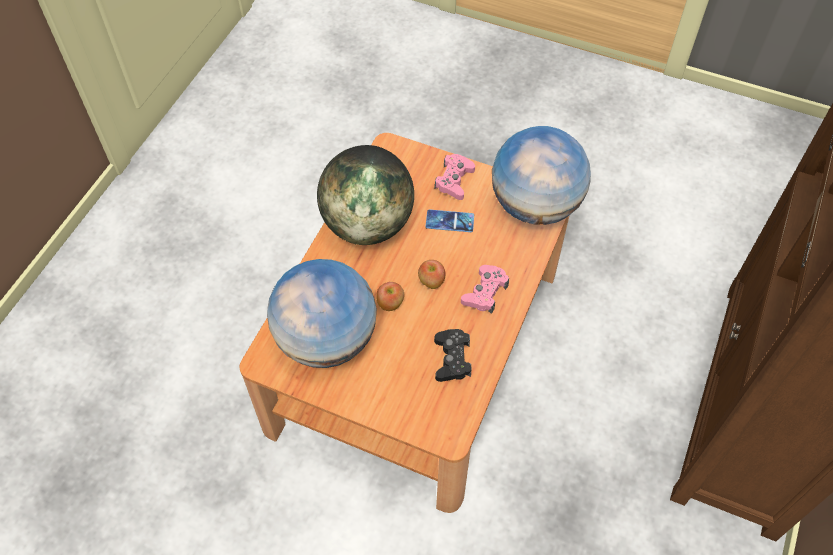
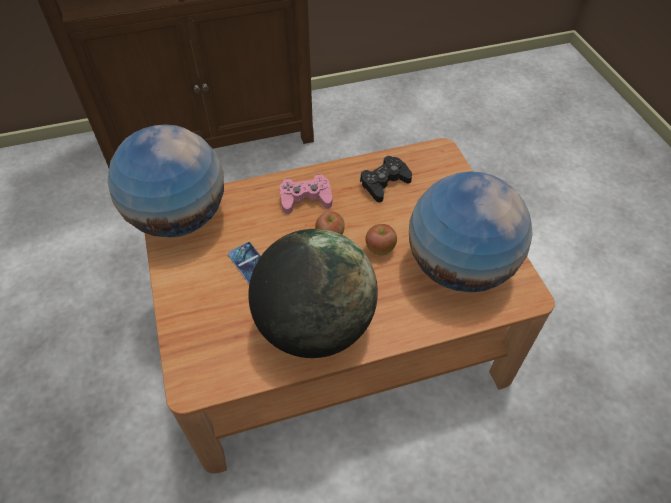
camera: 130 degrees left, 5 degrees down
(454, 180) = (196, 294): pink game controller -> none

